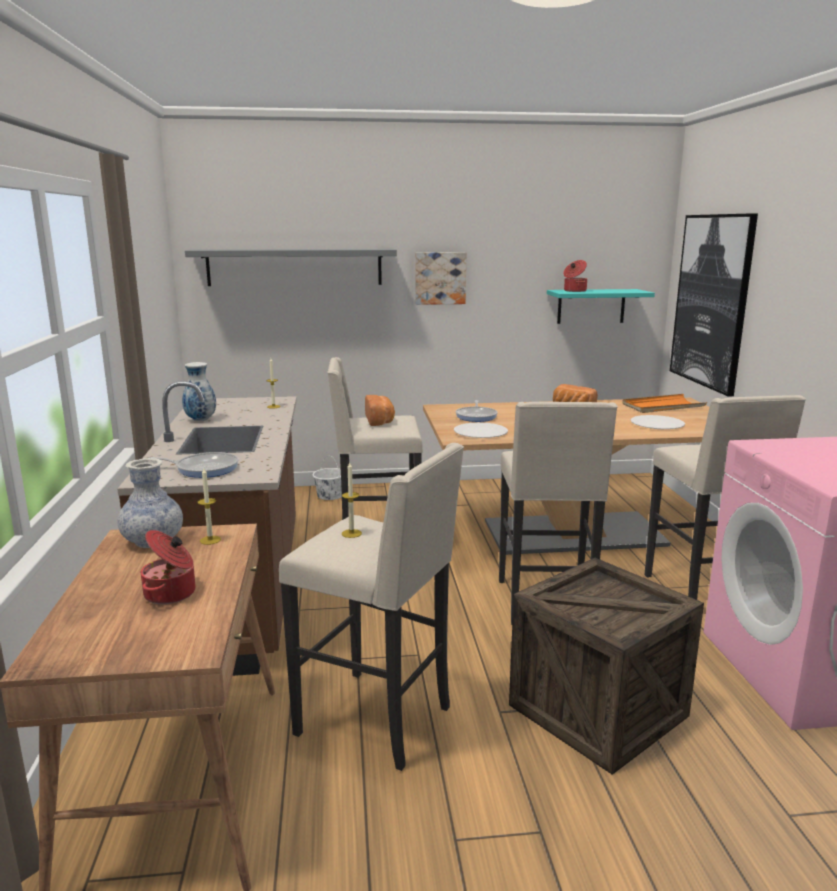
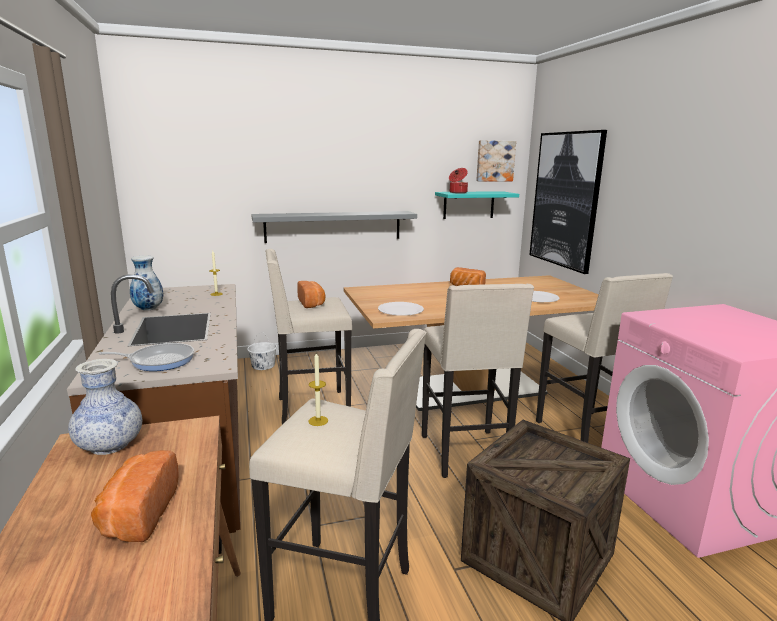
camera: 10 degrees left, 0 degrees up
(171, 593) = (137, 514): cooking pot -> bread
(210, 540) = (173, 439): candle -> none
(295, 267) = (226, 171): grey shelf -> grey shelf (333, 226)
(440, 278) = (350, 182): picture -> picture (495, 161)
(476, 416) = (392, 296): frying pan -> none
(662, 406) = (533, 283): orange tray -> none

